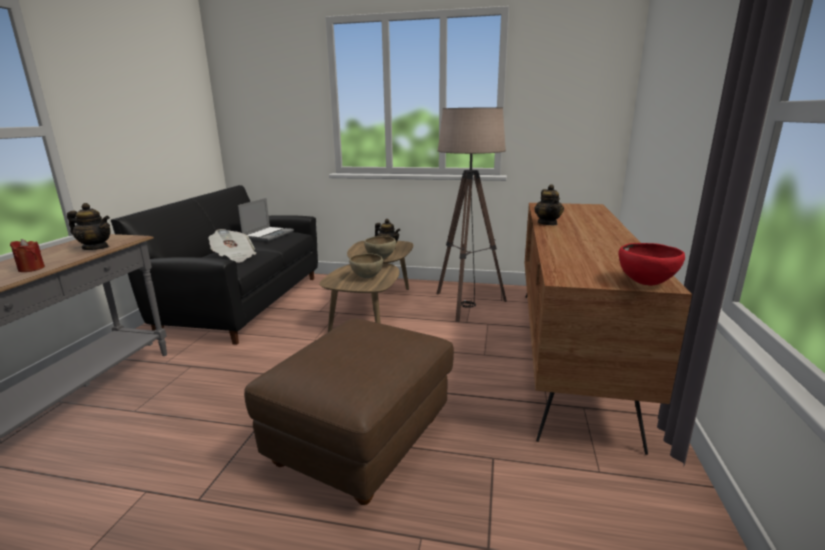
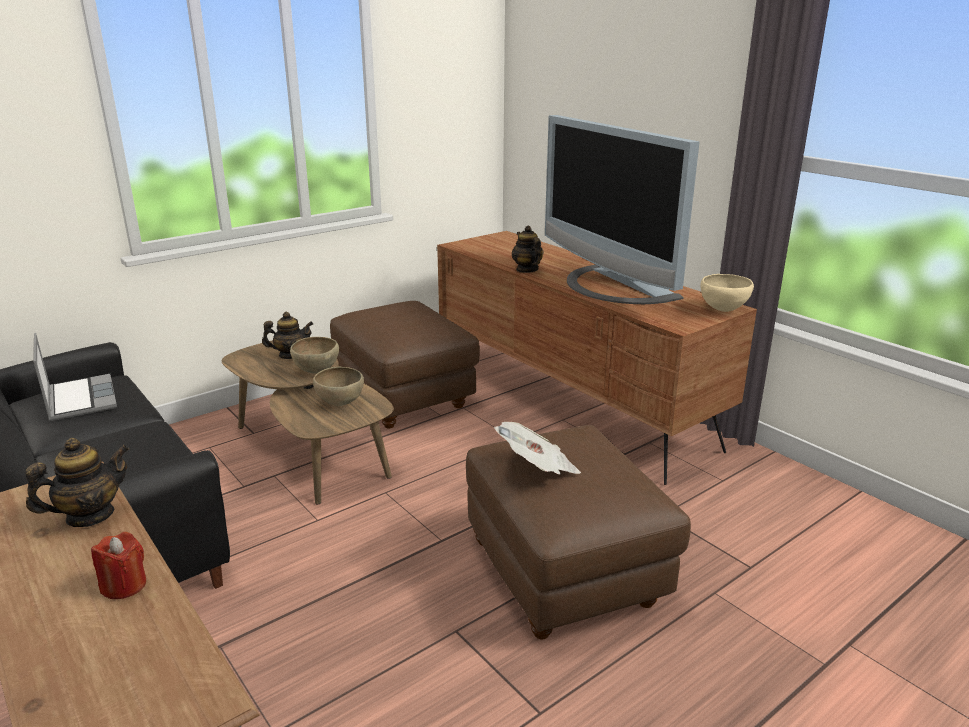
camera: 50 degrees left, 5 degrees up
(234, 257) = (133, 452): newspaper -> newspaper (537, 468)
(466, 304) = (405, 396): floor lamp -> brown ottoman
(547, 223) = (527, 270): teapot -> teapot turned 150 degrees counterclockwise
(588, 245) = (613, 285): none -> television
(646, 284) = (723, 310): red bowl -> beige bowl

